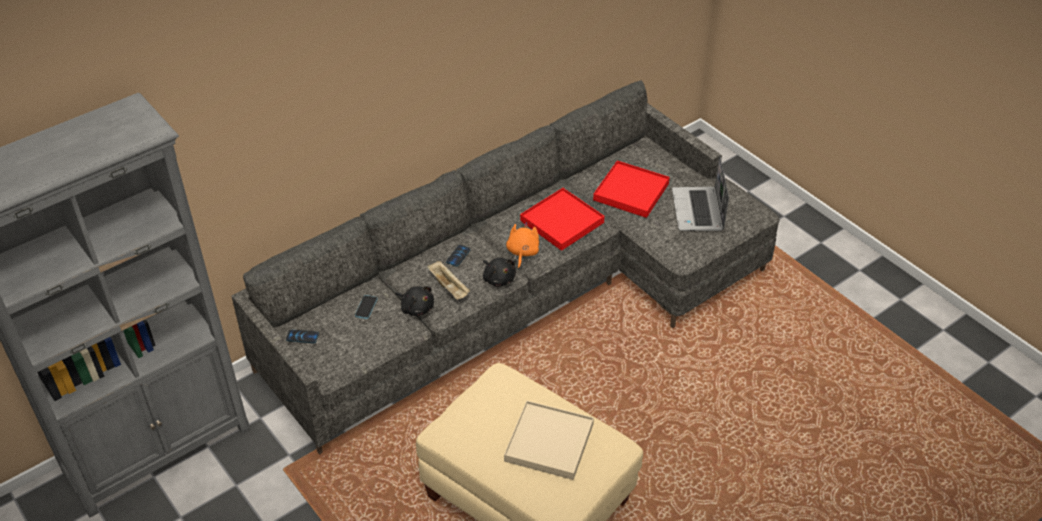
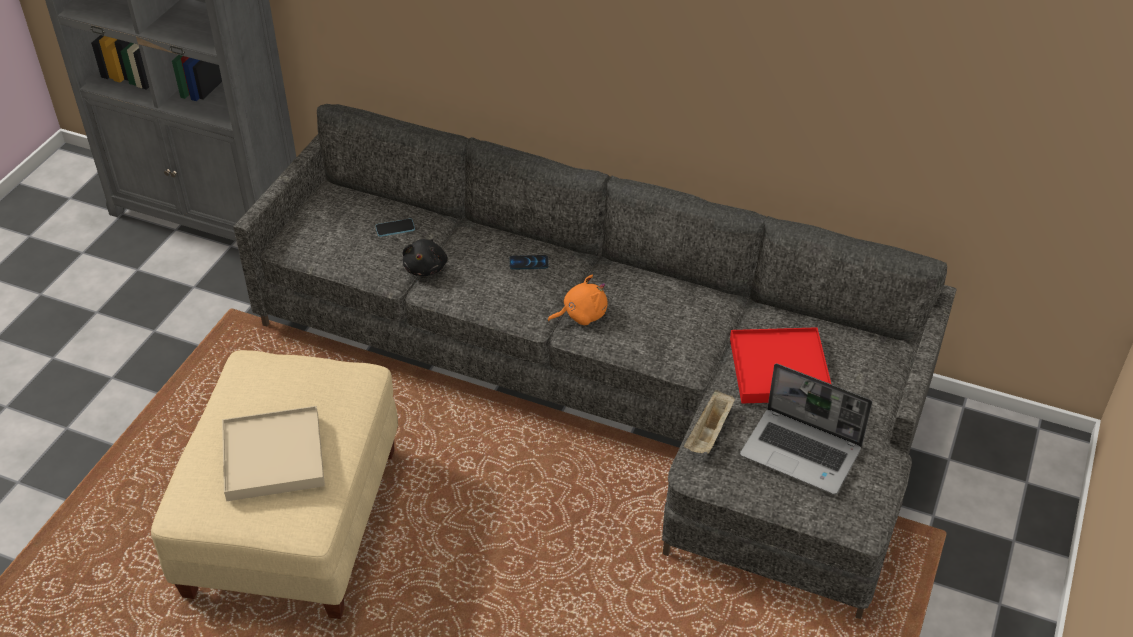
camera: 60 degrees right, 0 degrees up
(302, 337) = (322, 203): phone -> none
(449, 287) = (472, 277): beige tray -> beige tray (709, 433)
(498, 278) = (520, 312): black plush toy -> none
(562, 221) = (661, 326): red tray -> none
(698, 211) = (802, 452): laptop -> laptop turned 120 degrees counterclockwise

